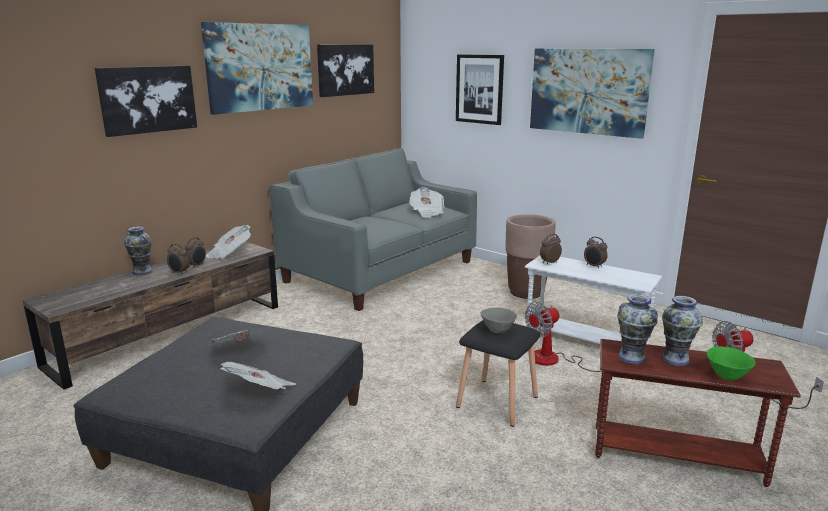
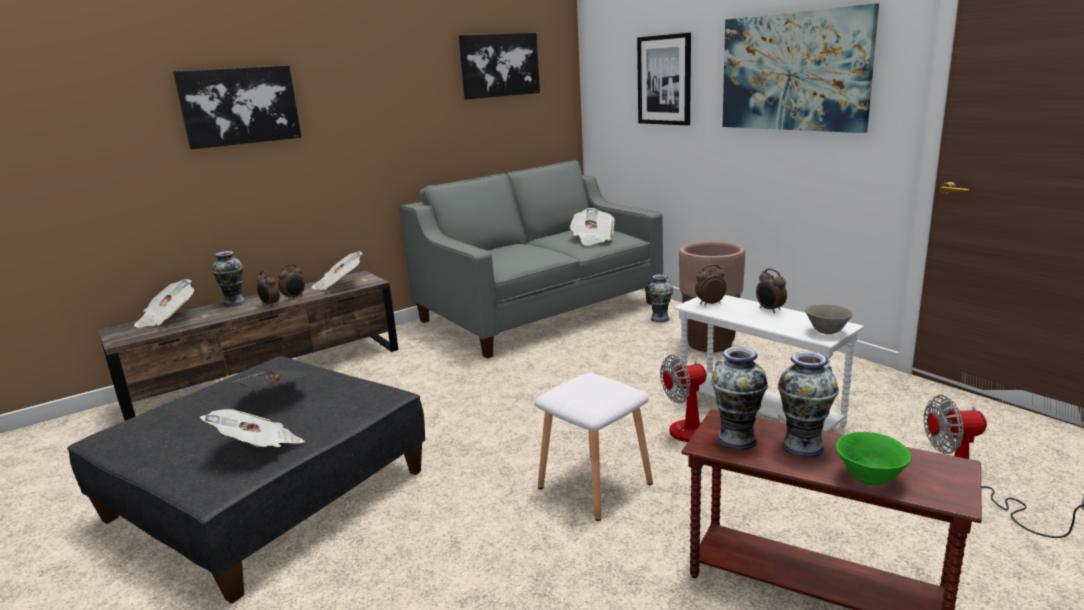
camera: 15 degrees right, 0 degrees up
(88, 288) = (167, 319): none -> newspaper
(260, 67) = (382, 65): picture -> none
(479, 274) = (660, 319): none -> vase
(497, 402) = (594, 486): black stool -> white stool
(498, 331) = (586, 390): grey bowl -> grey bowl (827, 332)

